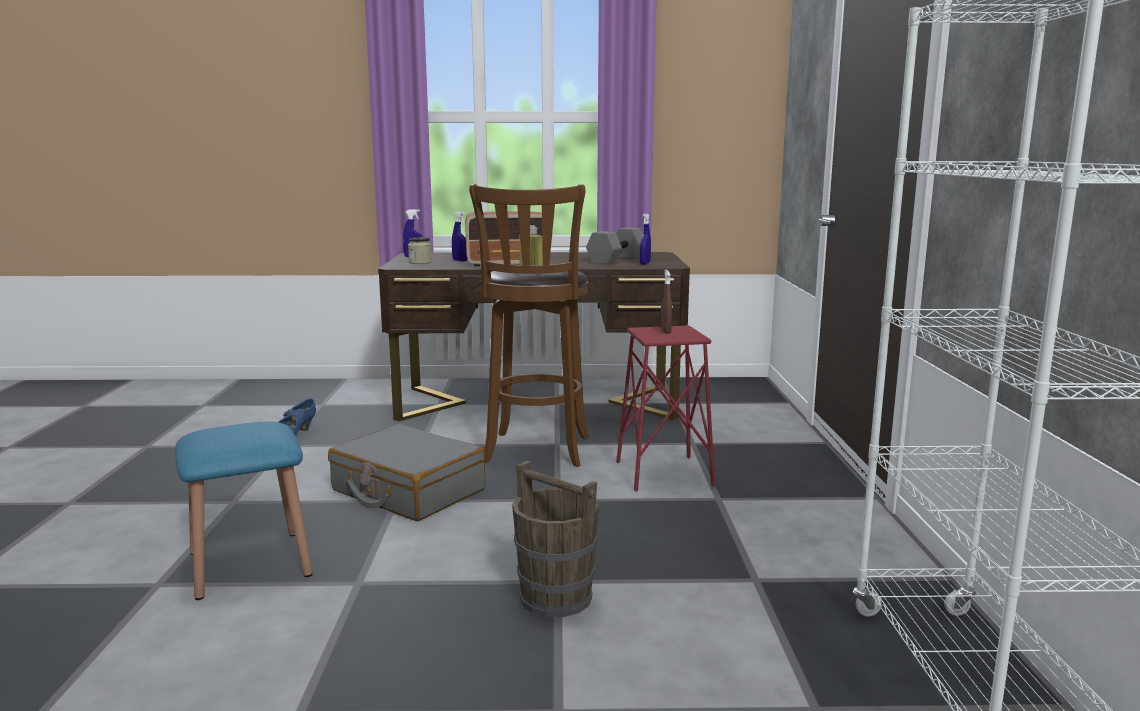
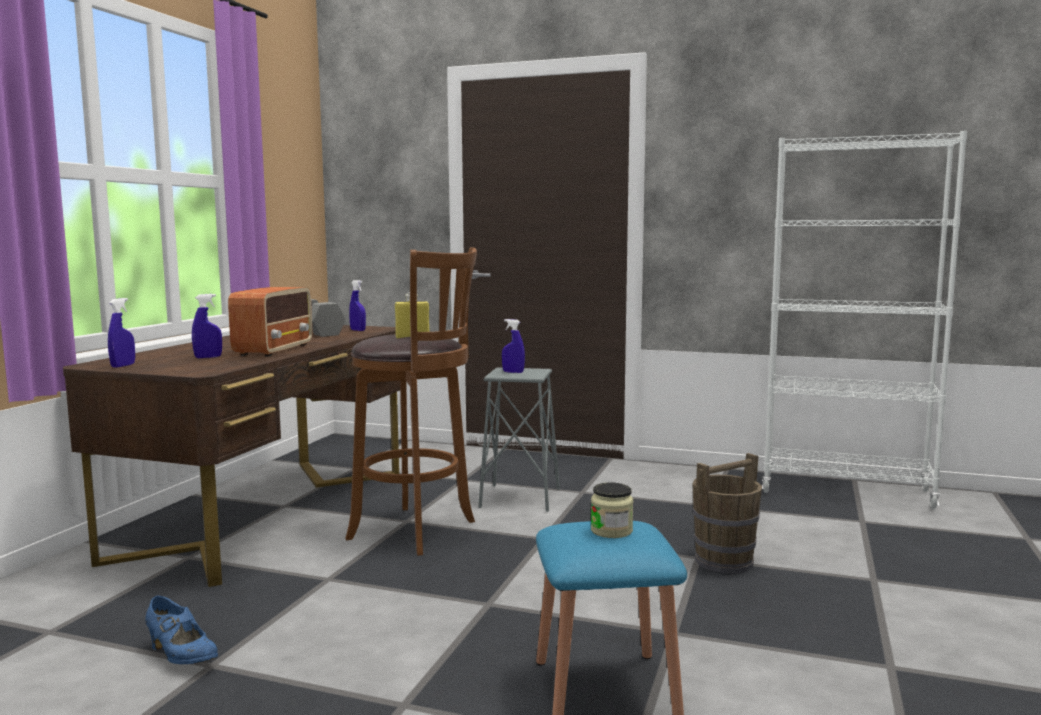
camera: 70 degrees left, 5 degrees down
(407, 491) = (466, 596): grey suitcase -> none
(420, 262) = (185, 366): jar -> jar (611, 531)
(664, 474) = (520, 498): red stool -> grey stool
(665, 331) = (513, 372): brown spray bottle -> blue spray bottle

